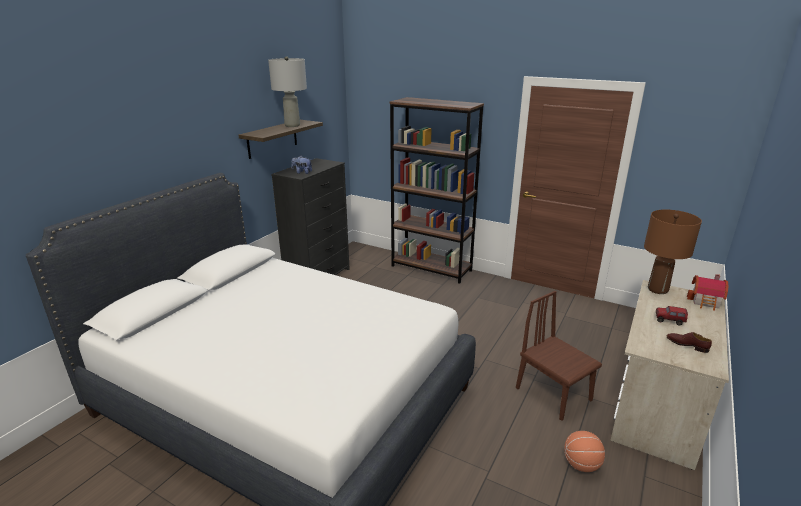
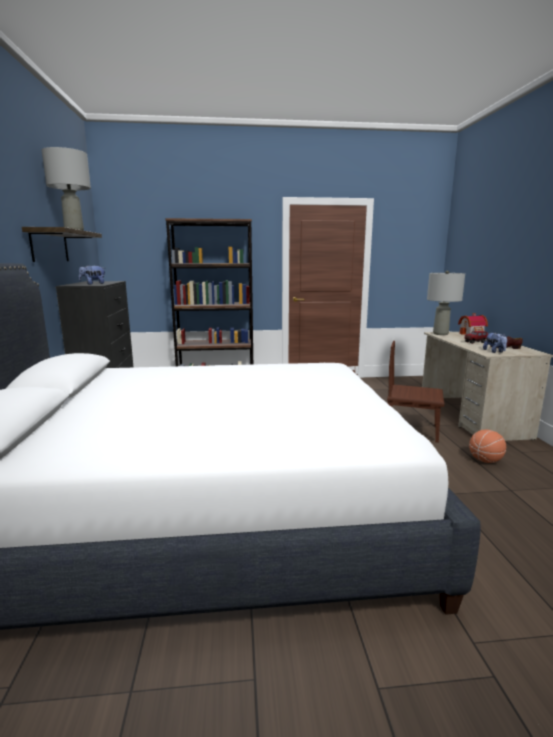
camera: 35 degrees left, 10 degrees down
(655, 347) = (494, 351): none -> plush toy
(658, 289) = (440, 334): brown table lamp -> grey table lamp

